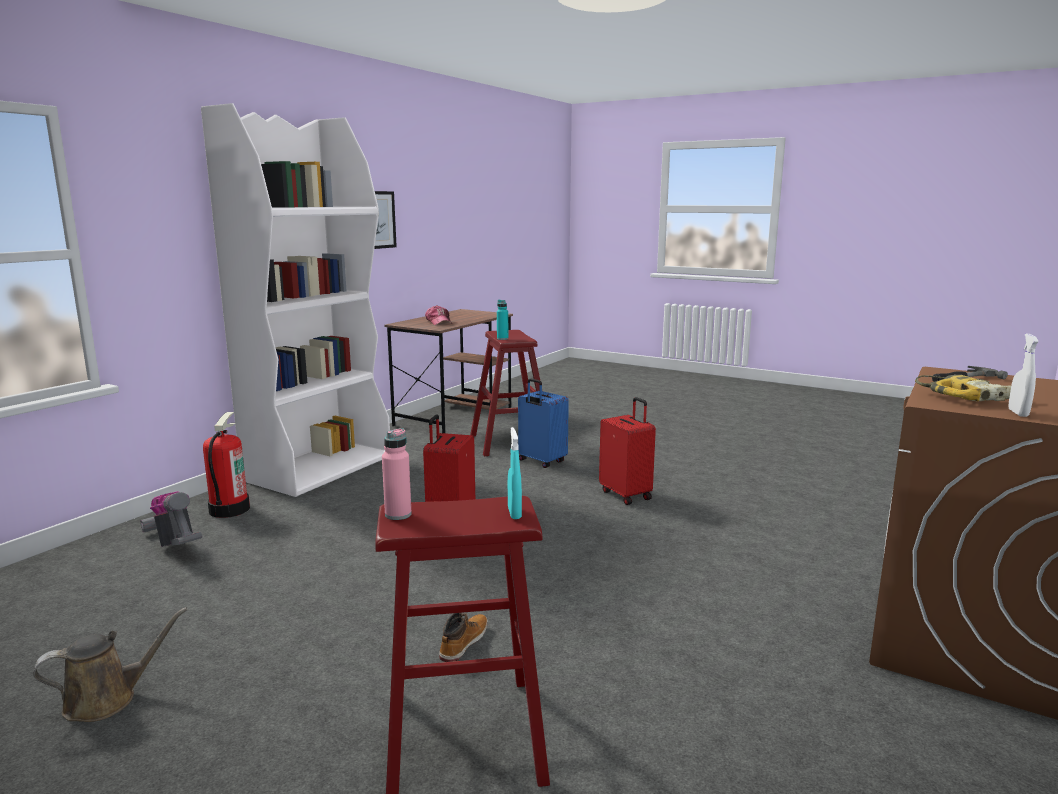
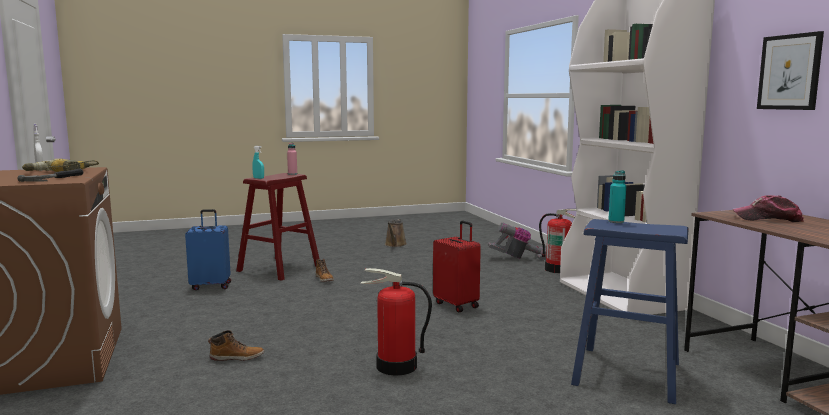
camera: 130 degrees right, 5 degrees down
(511, 442) = (626, 373): red stool -> blue stool
(541, 461) = (537, 365): blue suitcase -> blue suitcase (211, 286)
(626, 494) = (396, 366): red suitcase -> fire extinguisher
(742, 554) = (237, 357): none -> boot

